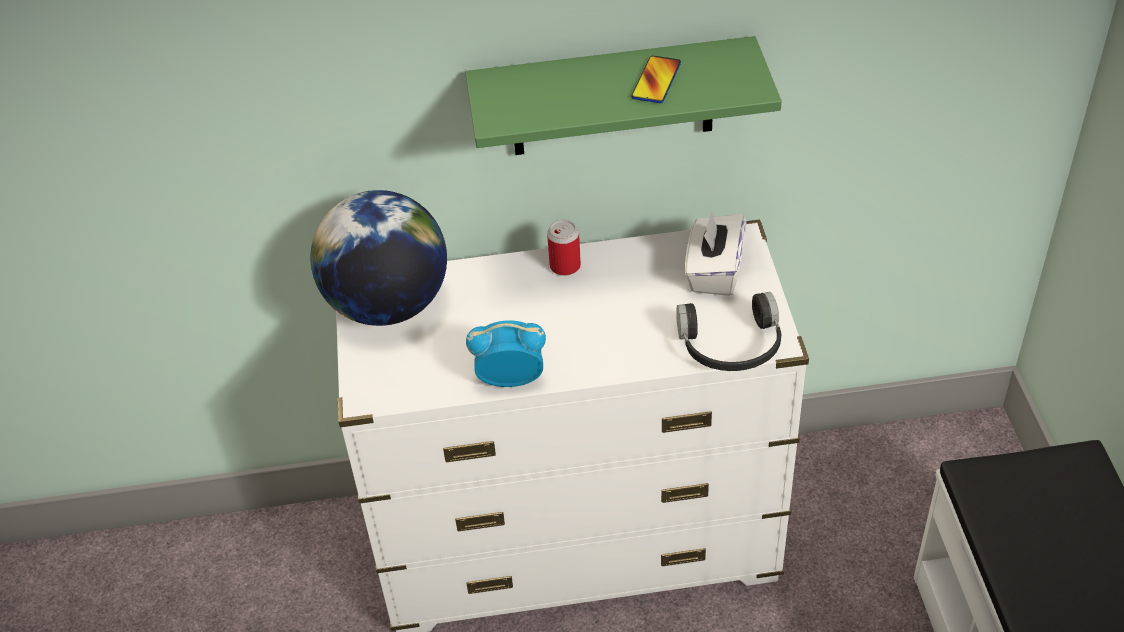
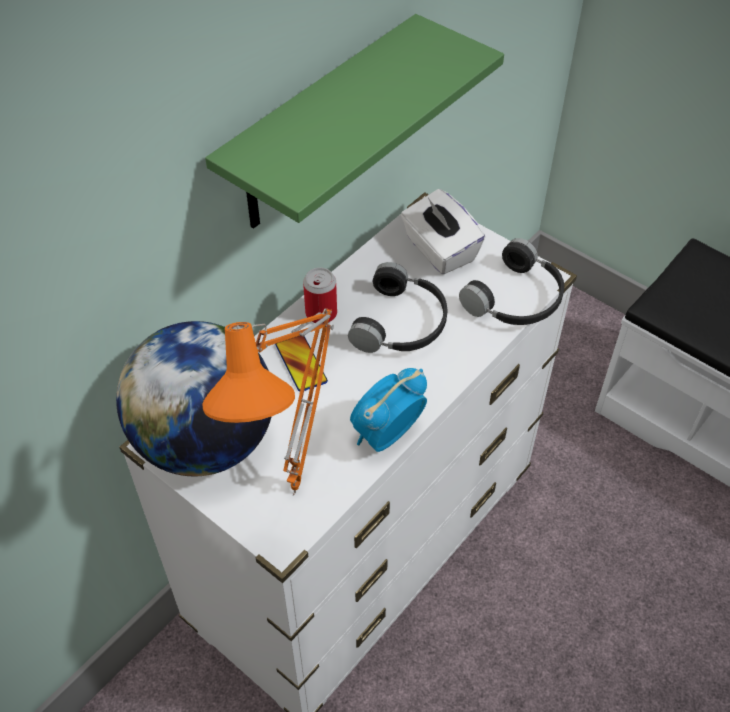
camera: 45 degrees left, 5 degrees up
(411, 377) = (301, 492): none -> orange table lamp
(616, 310) = (402, 324): none -> black headphones
(656, 81) = (389, 84): phone -> phone (301, 363)

